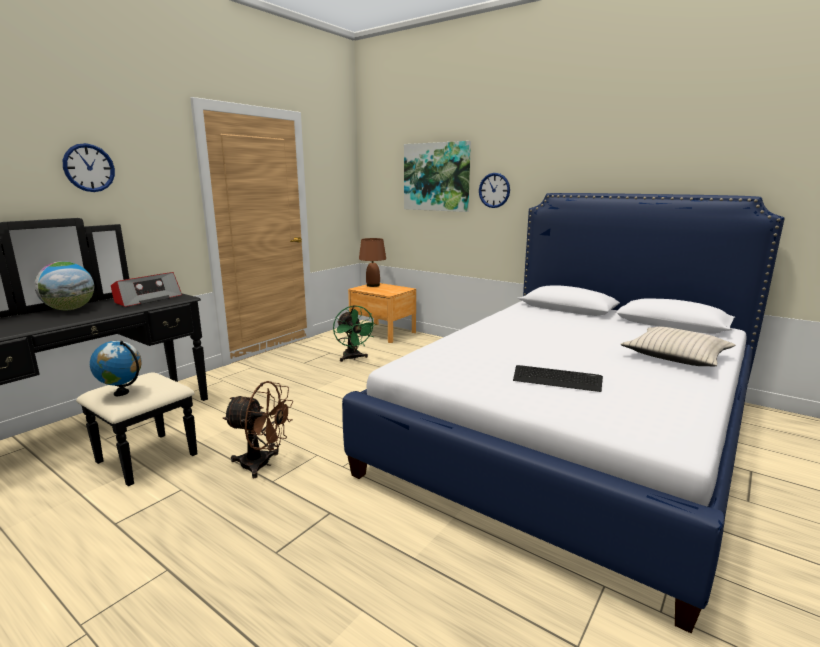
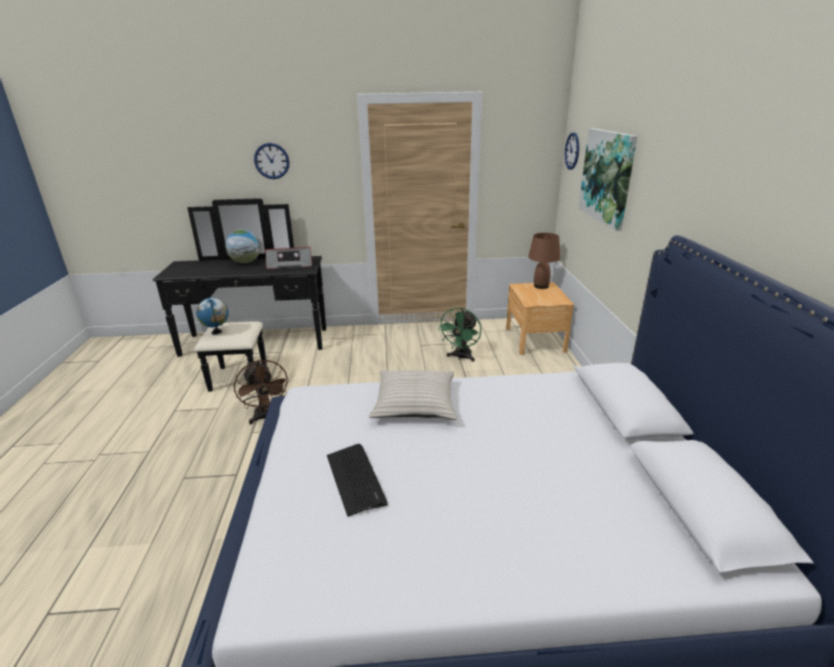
camera: 50 degrees right, 10 degrees up
(494, 190) = (645, 211): wall clock -> wall clock (572, 151)
(676, 356) = (542, 544): beige pillow -> beige pillow (415, 403)

